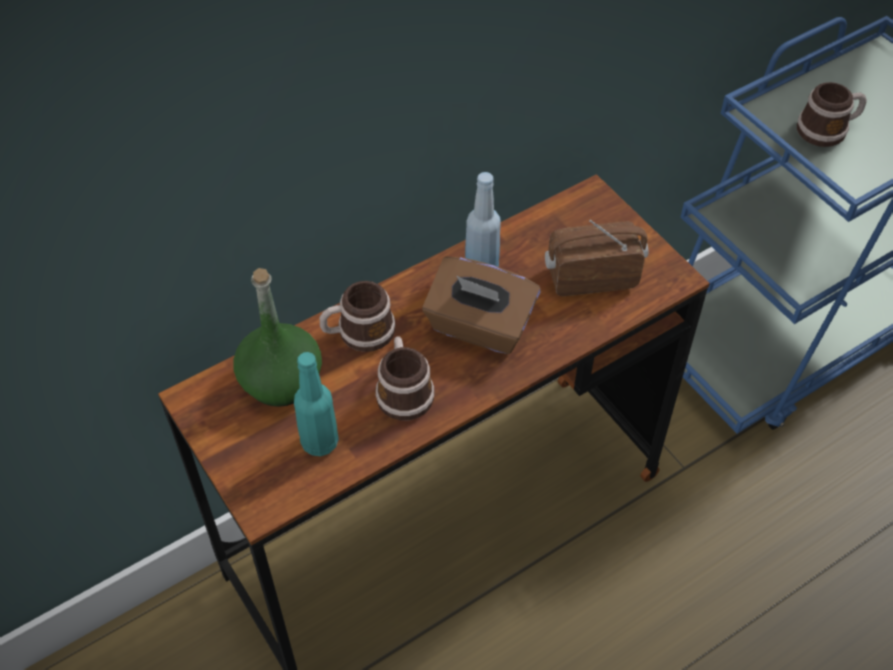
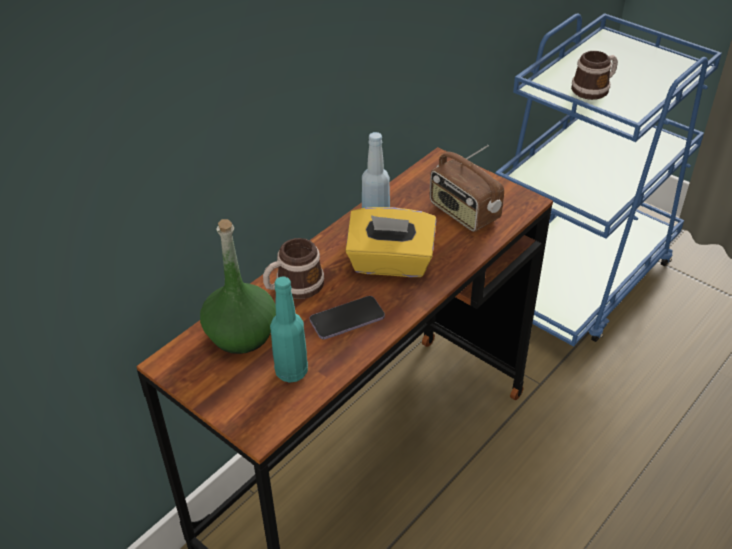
camera: 15 degrees left, 10 degrees down
(403, 390) = (347, 319): mug -> phone
(479, 327) = (390, 263): brown tissue box -> yellow tissue box
(591, 277) = (463, 213): radio -> radio turned 105 degrees counterclockwise

